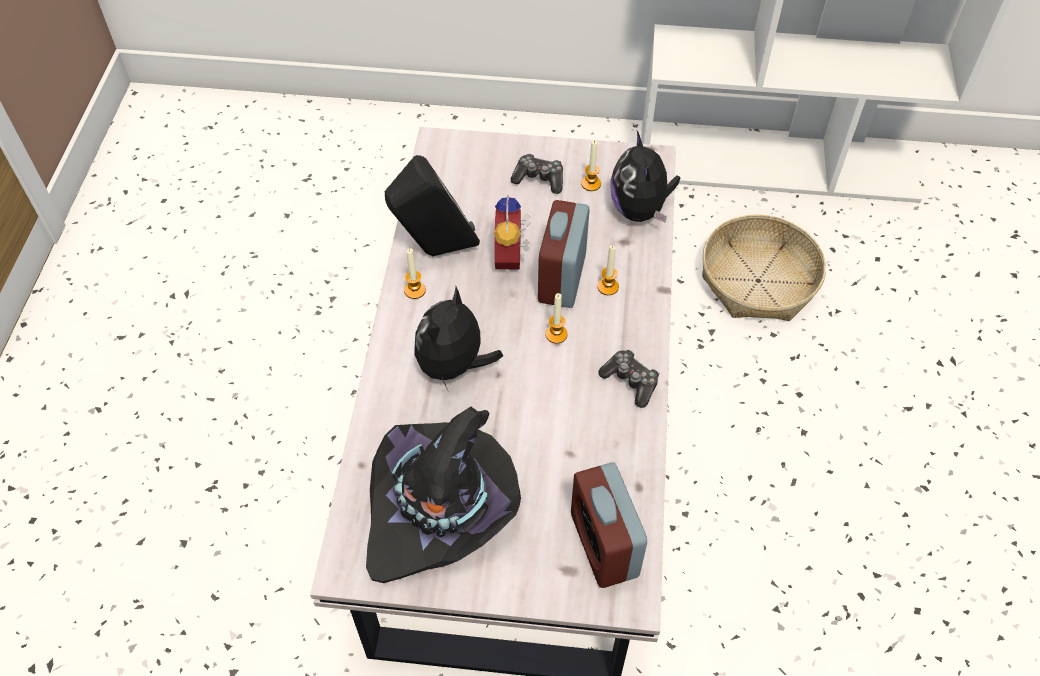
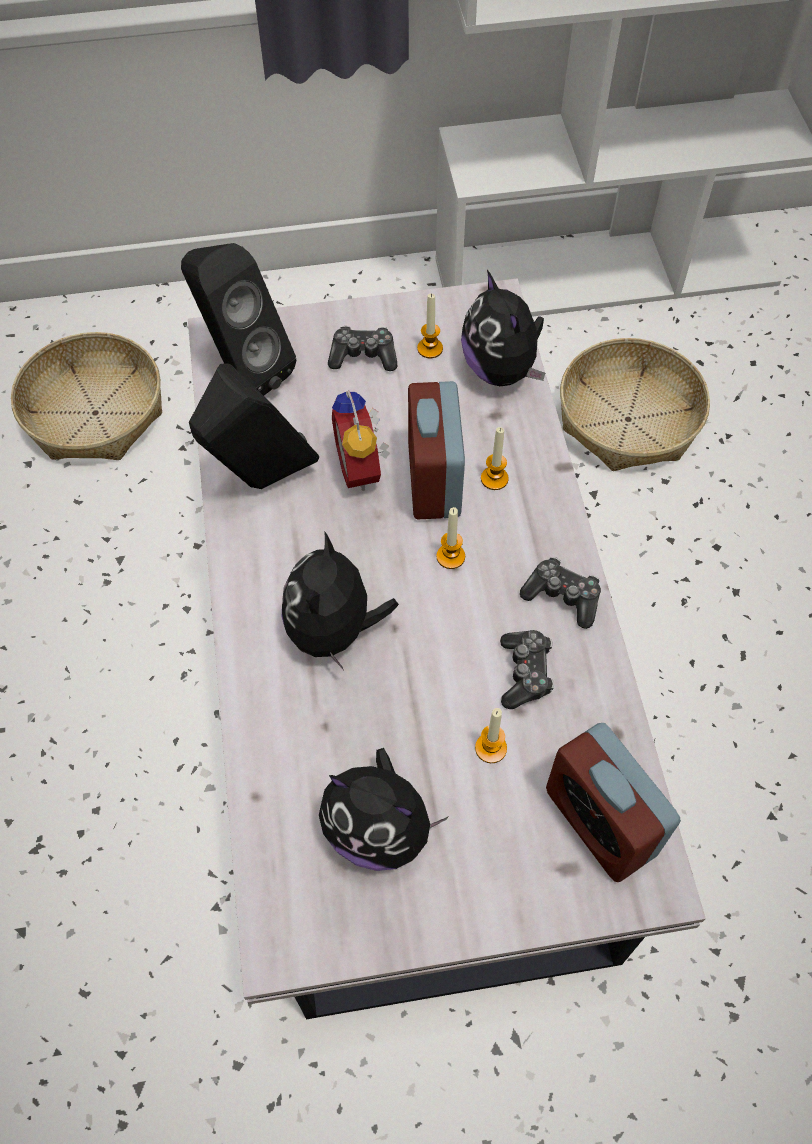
camera: 15 degrees left, 5 degrees up
(346, 189) = (95, 413): none -> basket
(415, 290) = (251, 540): candle -> candle (491, 748)
(441, 509) = (379, 829): black hat -> plush toy
(447, 171) = (243, 370): none -> black speaker
(584, 428) = (525, 673): none -> game controller

